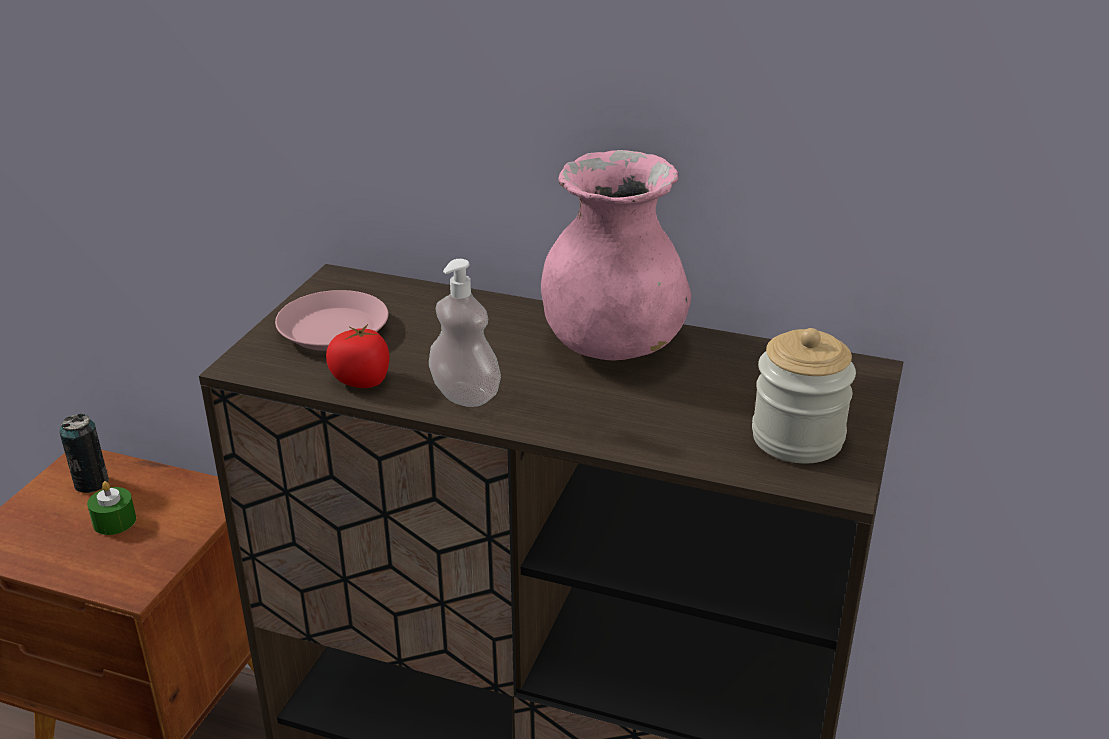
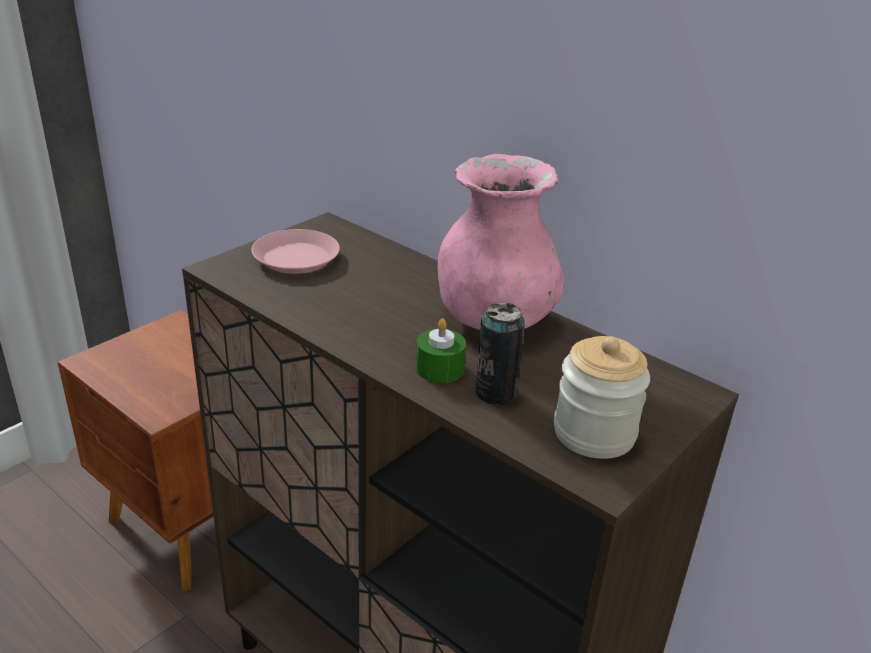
camera: 20 degrees right, 0 degrees up
(91, 483) = (174, 338): can -> can (495, 392)
(114, 521) = (173, 367): green candle -> green candle (439, 368)
(362, 380) = (287, 298): tomato -> none
(465, 395) = (352, 328): soap dispenser -> none

